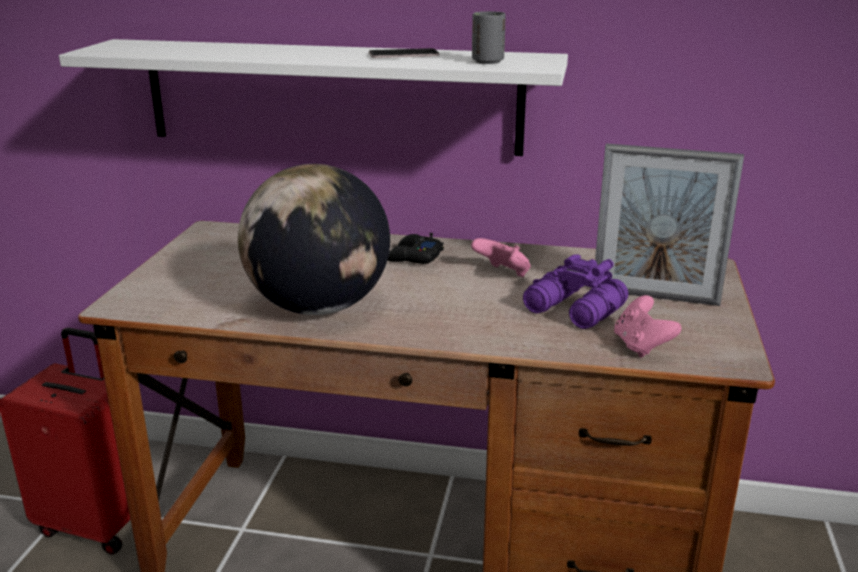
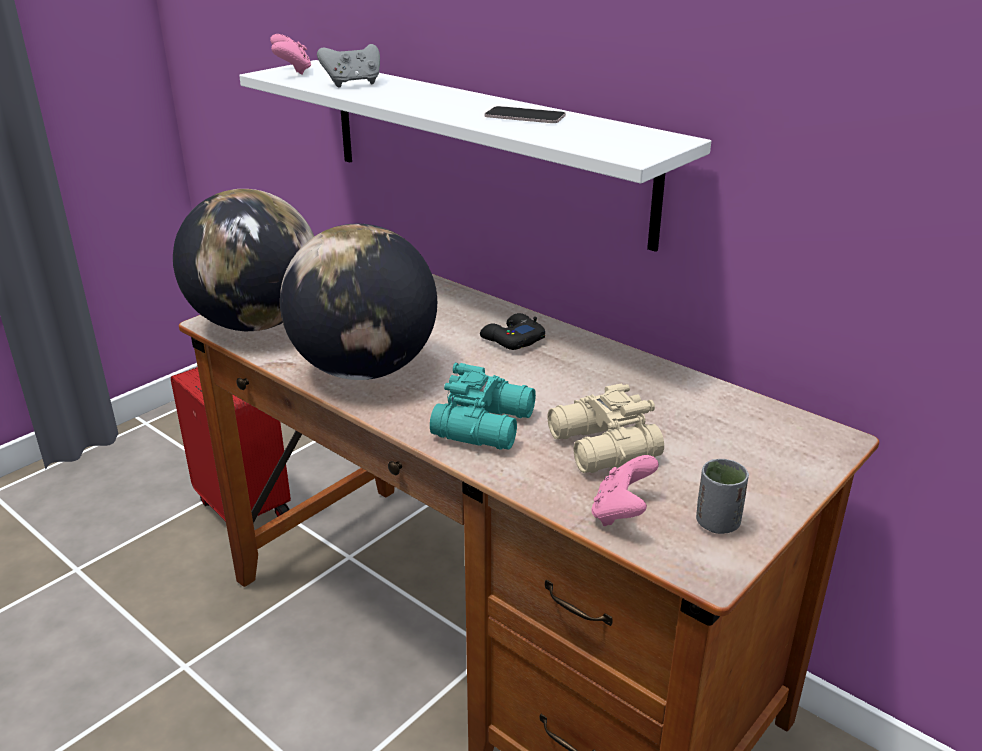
camera: 30 degrees right, 5 degrees up
(165, 297) = (256, 323): none -> globe
(198, 50) = (353, 84): none -> grey game controller
(472, 318) = (487, 424): none -> turquoise binoculars
(487, 61) = (591, 139): grey cup -> grey cup (717, 523)
(503, 274) = (577, 383): pink game controller -> pink game controller (292, 72)
(575, 311) = (601, 448): purple binoculars -> beige binoculars
(655, 296) = (714, 458): picture frame -> none

